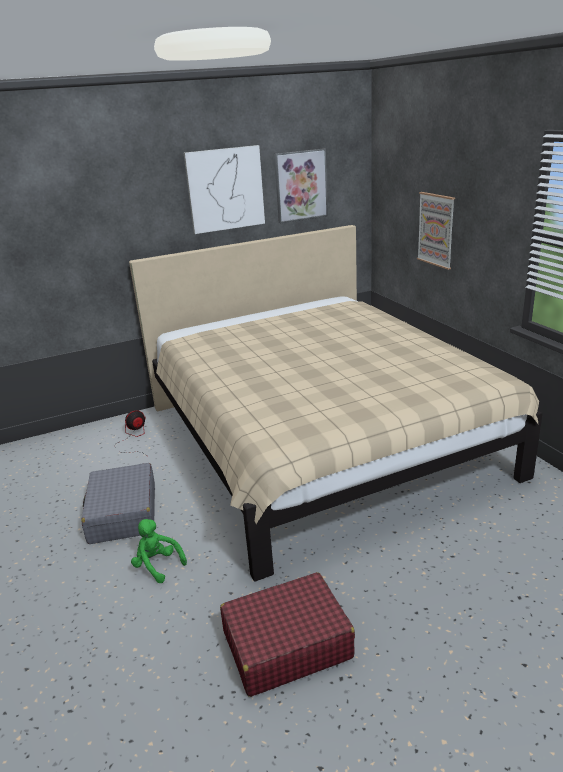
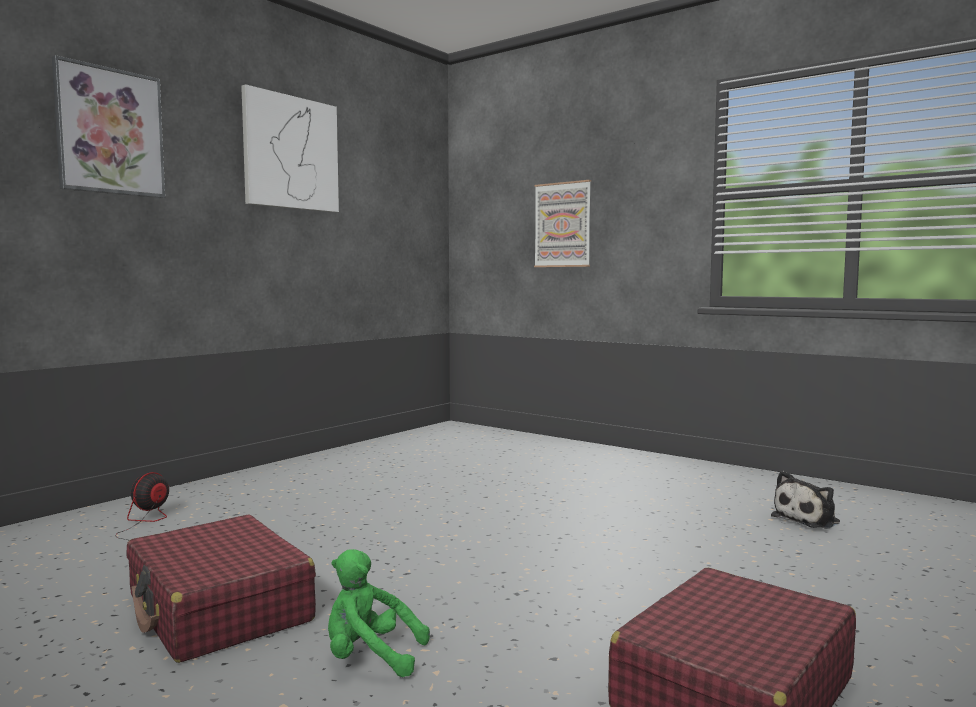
camera: 30 degrees left, 20 degrees down
(123, 514) = (219, 609): grey suitcase -> red suitcase
(301, 185) = (378, 175): picture -> picture (110, 132)
(318, 440) = (477, 488): beige bed -> none
(503, 525) = (808, 519): none -> plush toy

